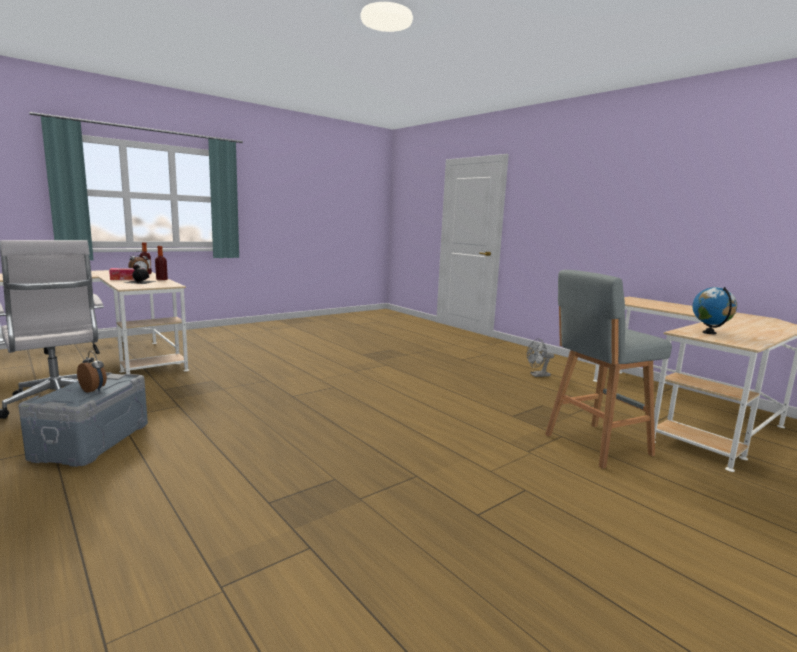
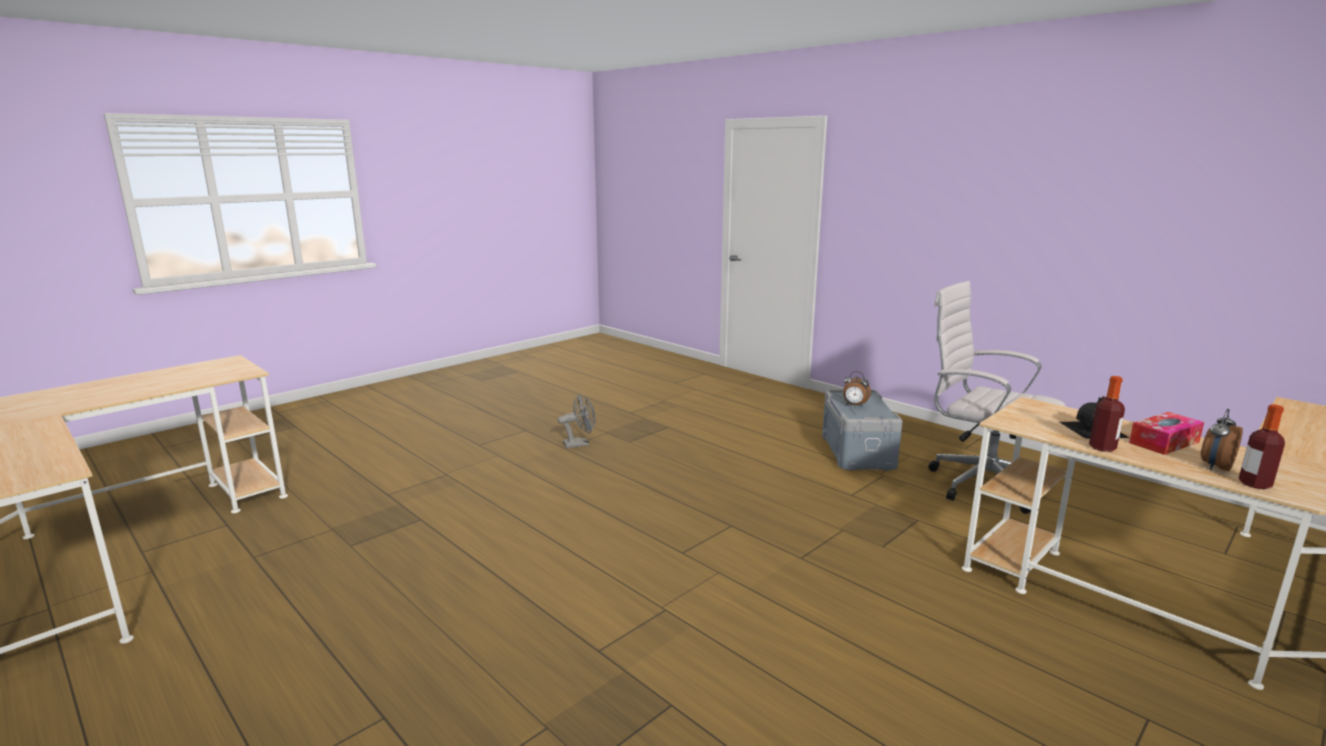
camera: 175 degrees right, 5 degrees up
(537, 375) = (246, 647): grey fan -> grey fan (580, 444)
(594, 445) = (362, 486): grey stool -> none
(709, 333) = (209, 375): globe -> none

